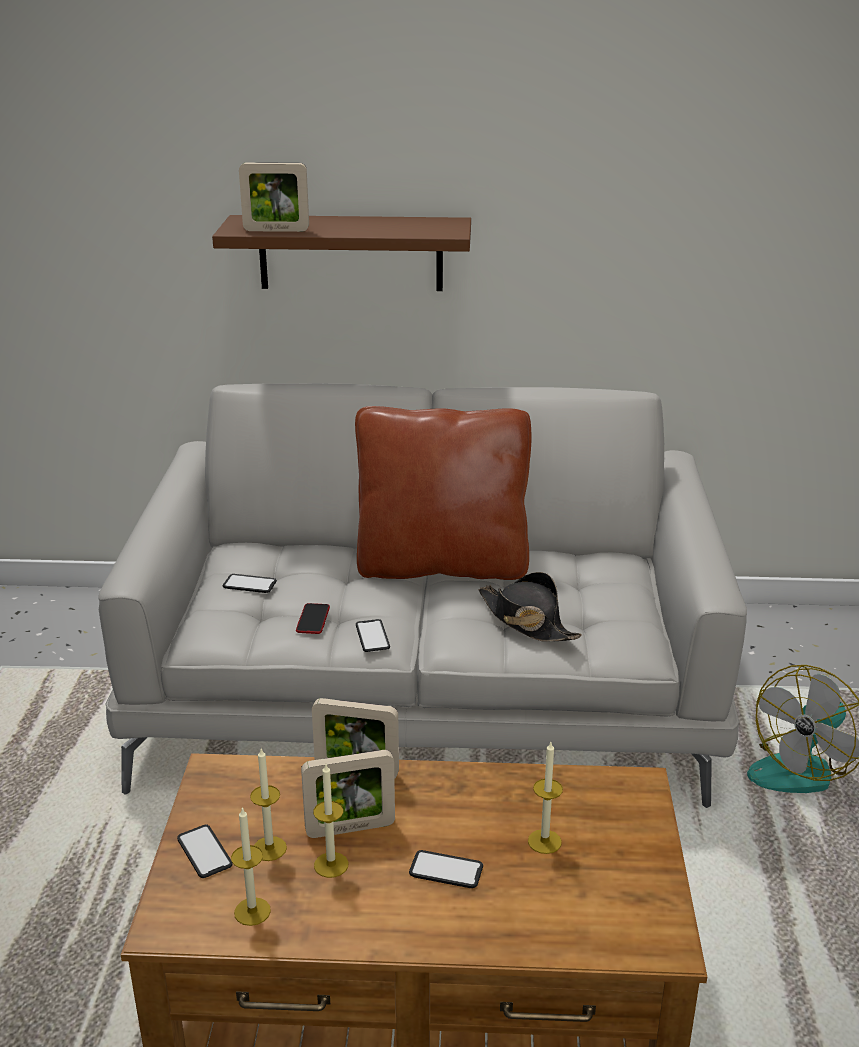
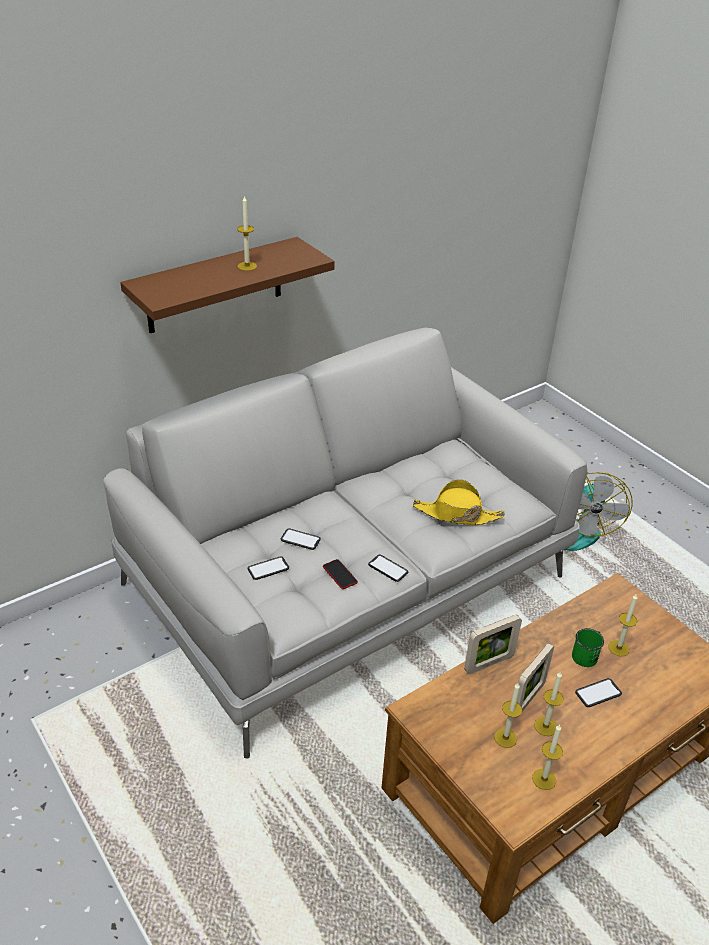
camera: 40 degrees left, 10 degrees up
(204, 852) = (476, 762): phone -> phone (300, 539)
(276, 230) = (191, 290): picture frame -> none
(367, 226) = (247, 266): none -> candle
(442, 565) = (362, 496): brown pillow -> none
(490, 826) = (586, 655): none -> green mug
(526, 621) = (457, 514): black hat -> yellow hat

